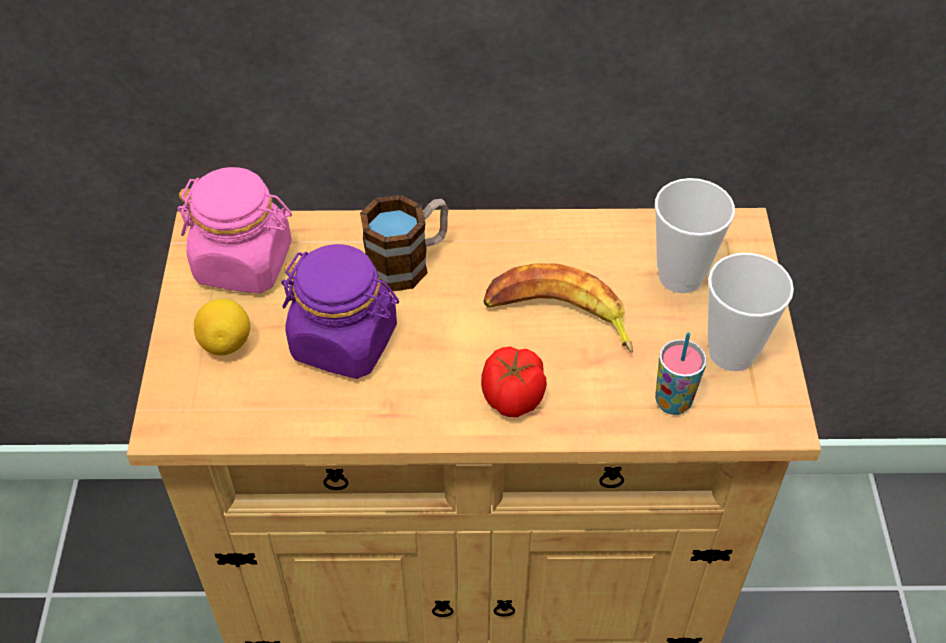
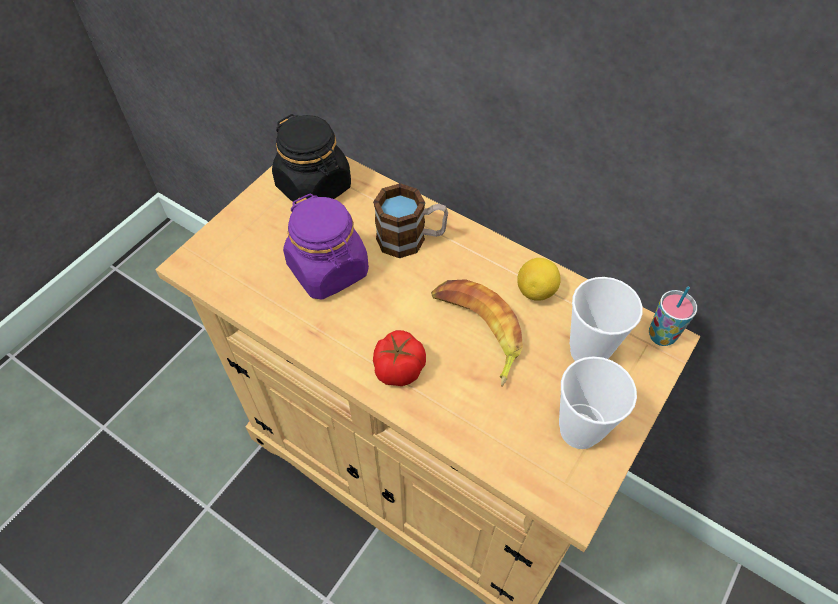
camera: 35 degrees right, 5 degrees up
(226, 343) = (262, 232): lemon -> lemon (536, 291)
(244, 263) = (314, 187): pink jar -> black jar
(673, 402) = (504, 440): cup -> cup (661, 336)

